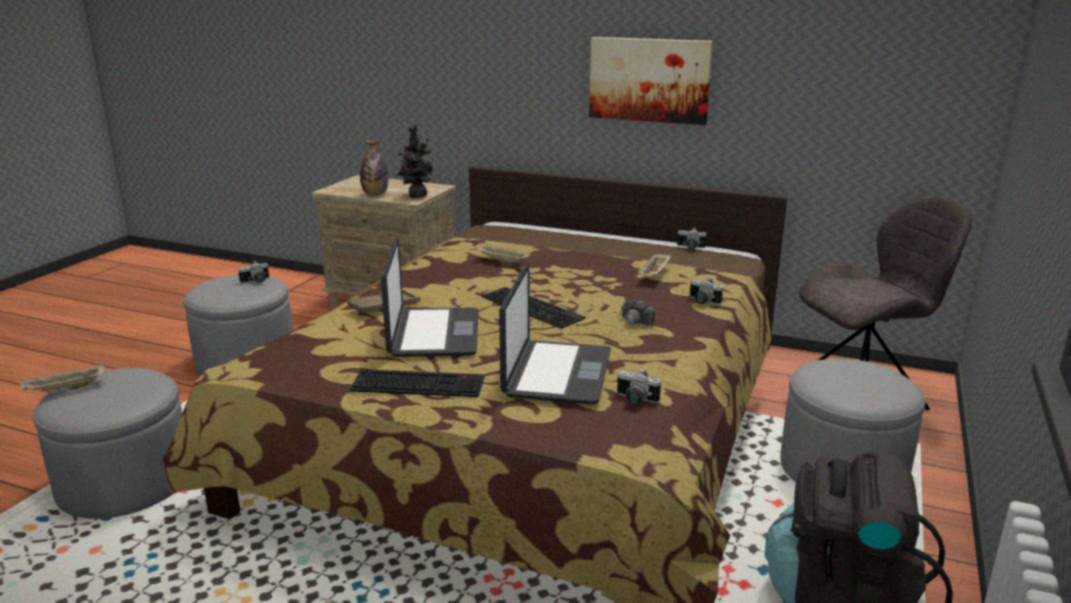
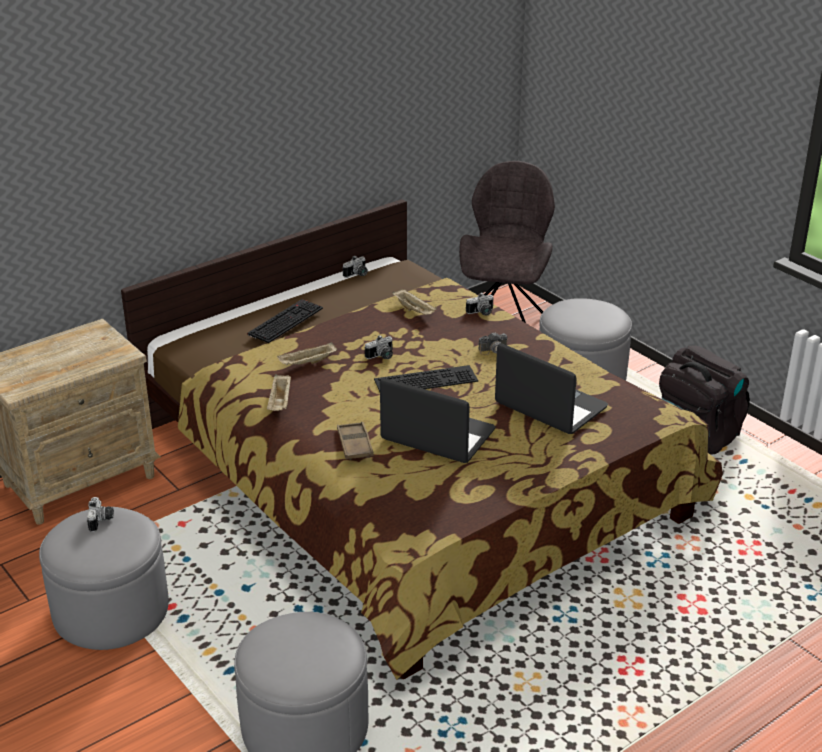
camera: 60 degrees left, 10 degrees up
(65, 389) = (274, 675): beige tray -> beige tray (280, 402)
(375, 194) = (76, 368): bottle -> none
(416, 195) = (113, 348): potted plant -> none
(420, 383) = (519, 463): keyboard -> keyboard (285, 320)
(634, 400) = (607, 392): camera -> camera (381, 357)
(649, 80) = (282, 139): picture -> none

